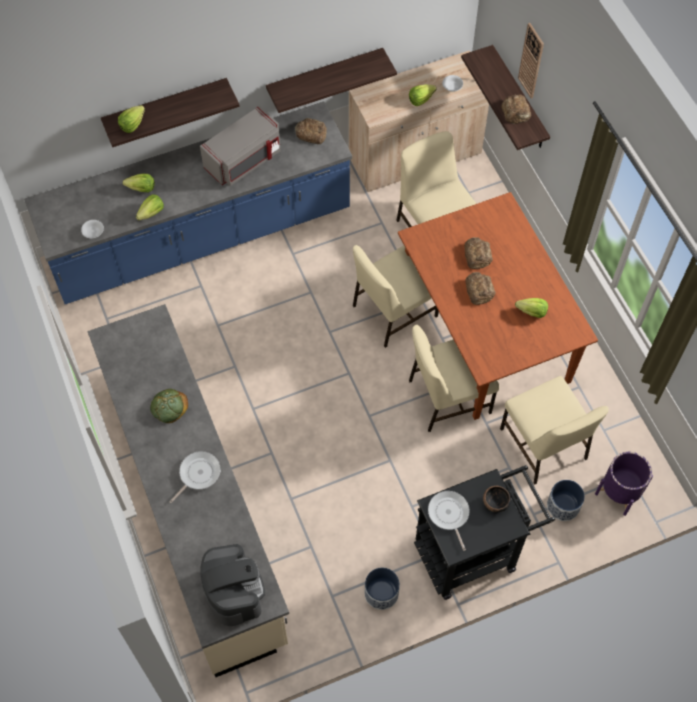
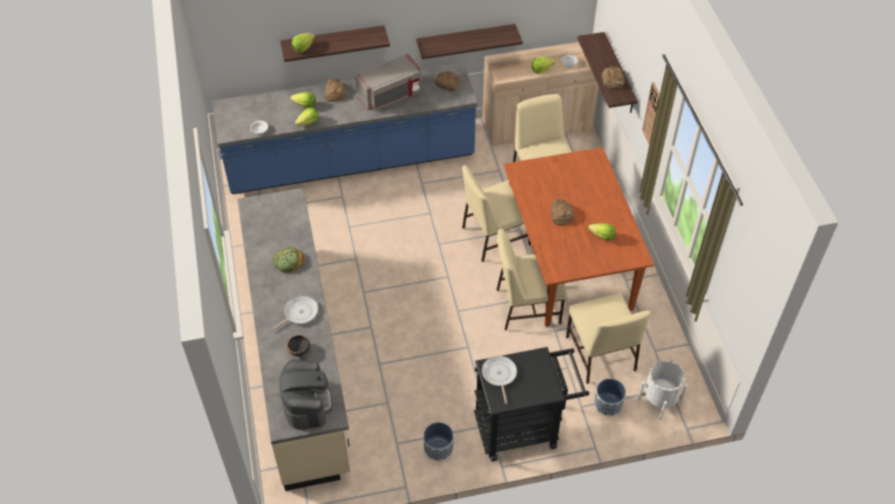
camera: 10 degrees right, 10 degrees down
(477, 255) = (565, 189): bread -> bread (335, 92)
(495, 503) = (540, 372): bowl -> bowl (299, 350)
(531, 61) = (628, 37): wall clock -> wall clock (652, 114)
(619, 491) = (659, 400): purple planter -> white planter

